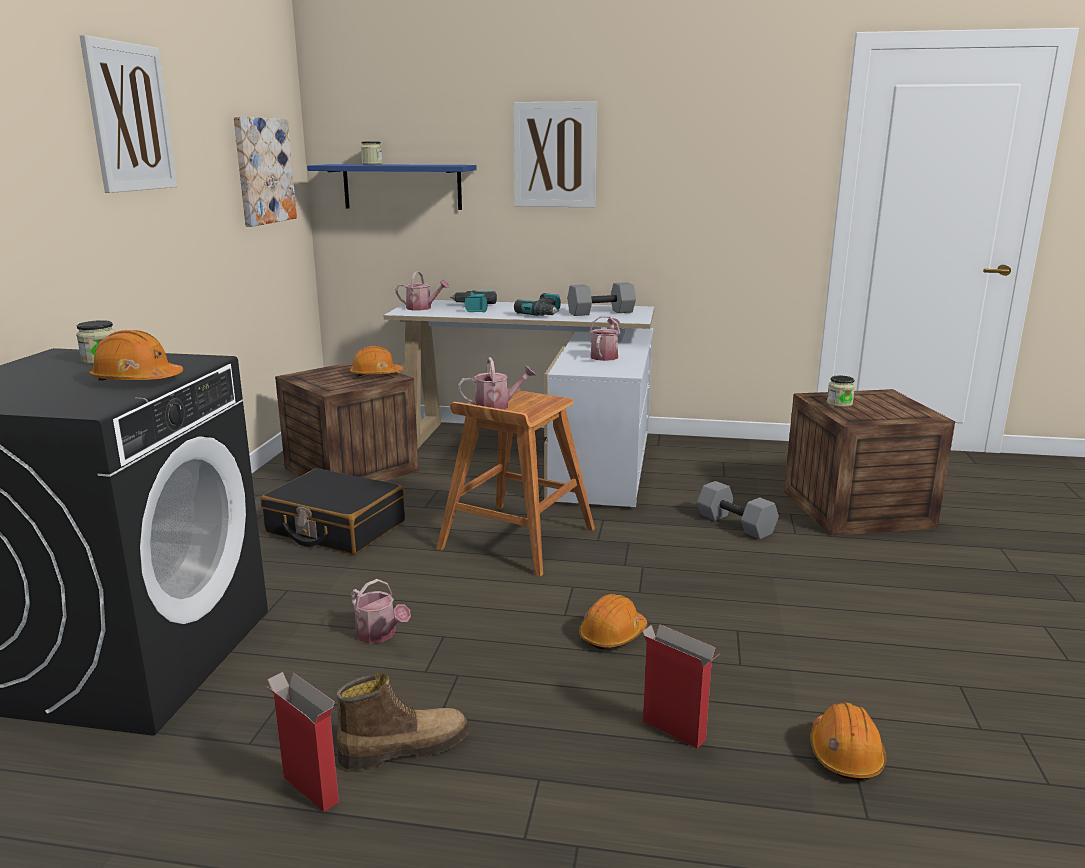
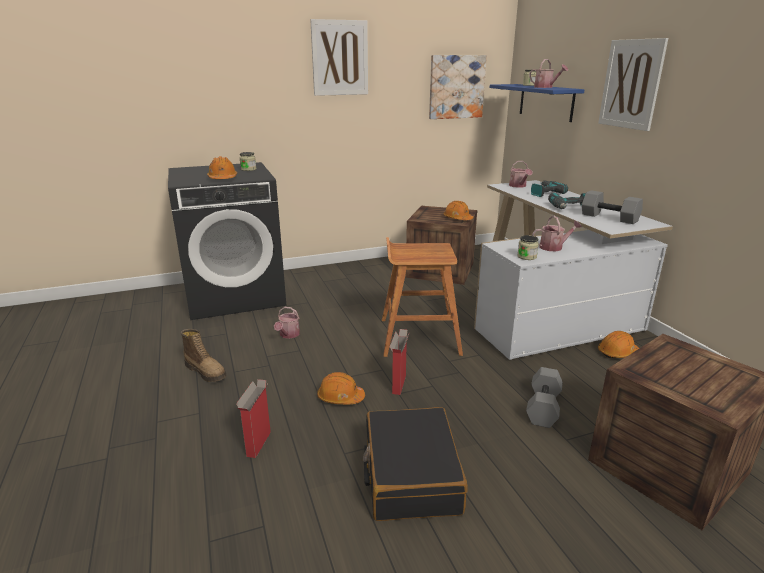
camera: 60 degrees right, 5 degrees up
(309, 789) = (171, 361): cardboard box -> cardboard box (399, 384)
(335, 528) = (374, 290): black suitcase -> black suitcase (410, 475)
(497, 406) = (412, 249): watering can -> watering can (545, 87)
(839, 403) = (671, 357): jar -> jar (527, 257)
(845, 754) = (270, 520): orange hard hat -> orange hard hat (617, 353)

